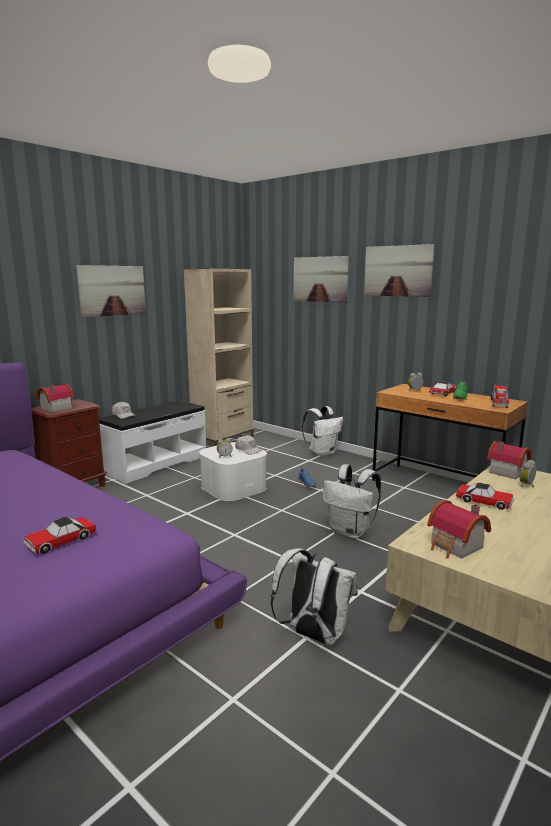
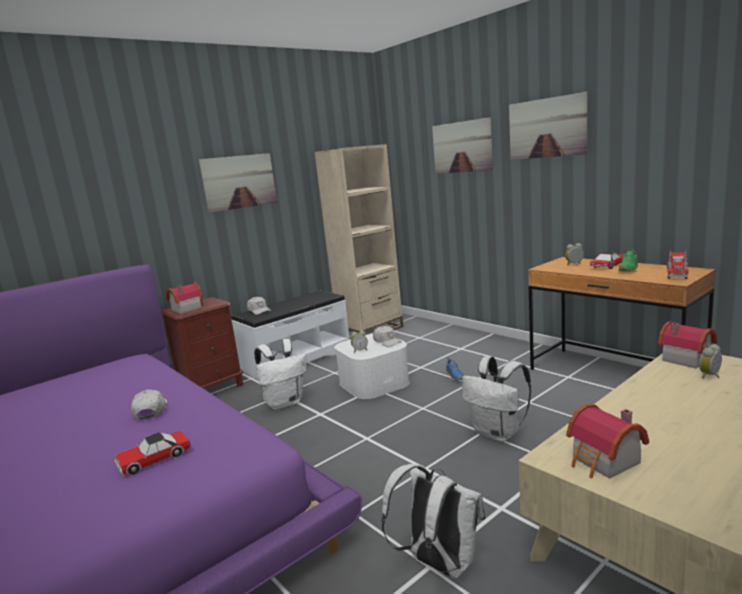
camera: 10 degrees right, 0 degrees up
(42, 500) = (150, 411): none -> white cap
(322, 453) = (477, 339): white backpack -> white backpack (285, 402)
(484, 501) = (651, 400): toy car -> none

